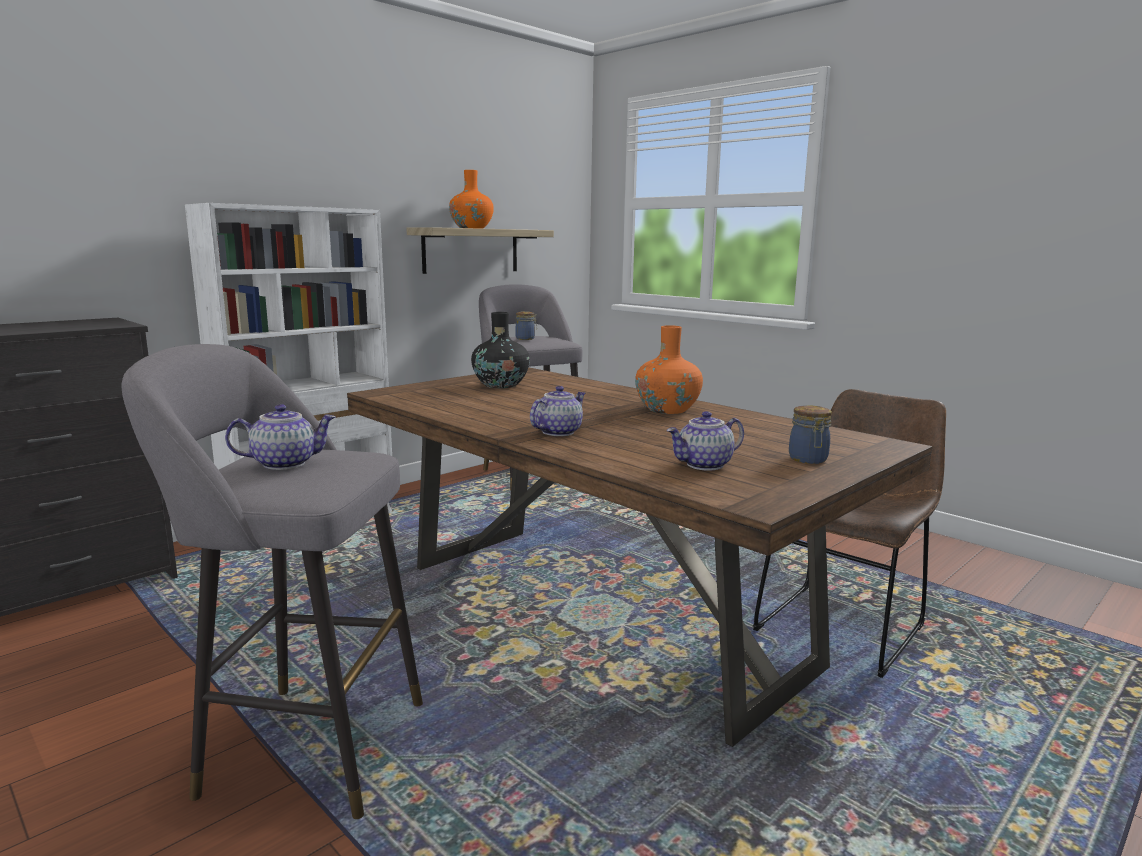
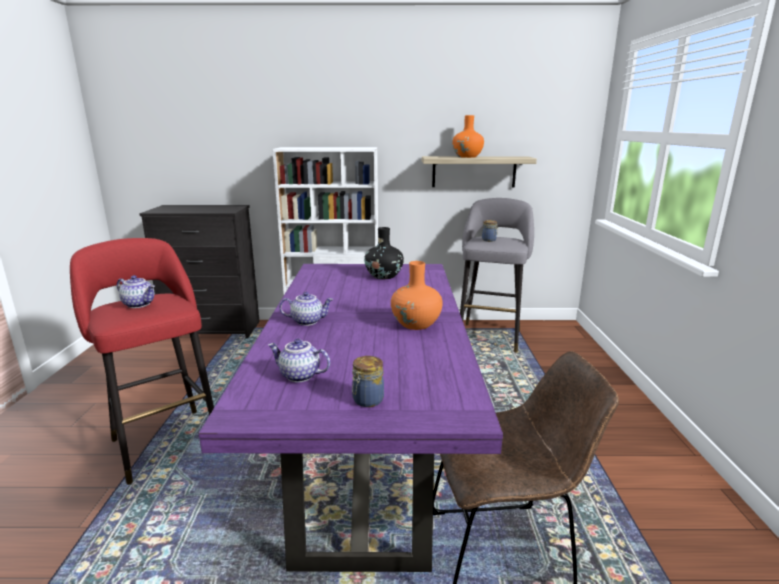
camera: 45 degrees right, 5 degrees up
(303, 746) = (164, 440): grey stool -> red stool
(600, 613) = (368, 447): brown dining table -> purple dining table

